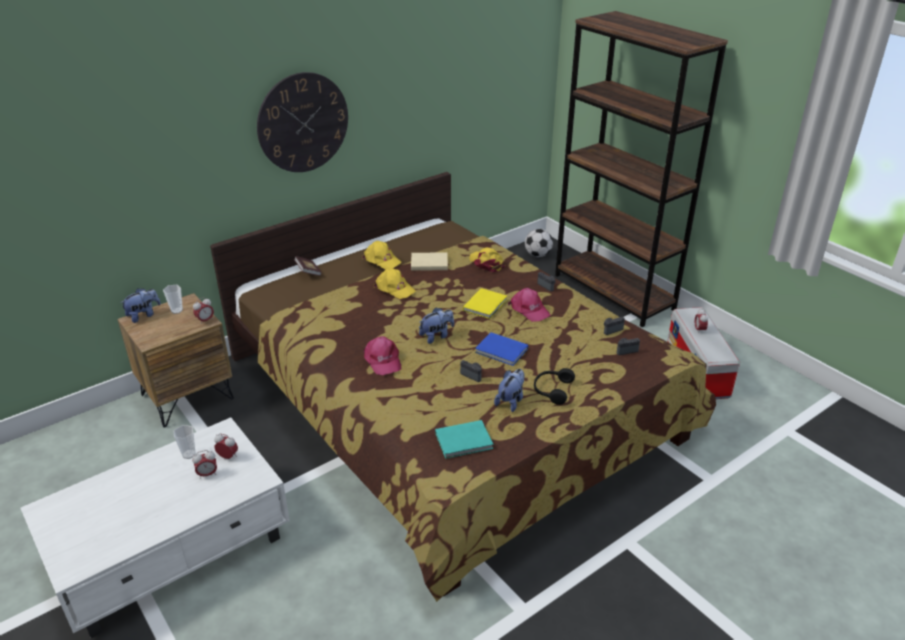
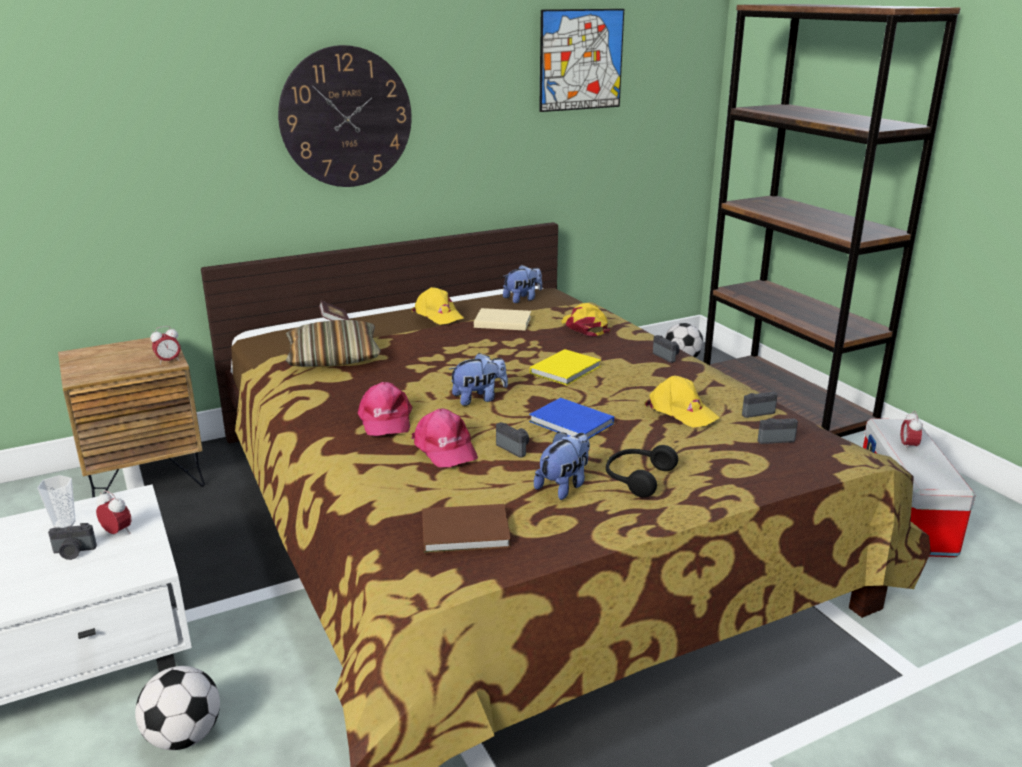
camera: 10 degrees right, 10 degrees down
(143, 315) = (93, 350): plush toy -> plush toy (522, 299)
(177, 310) = (139, 349): cup -> none
(207, 474) = (73, 552): alarm clock -> camera
(301, 574) = (184, 737): none -> football
(324, 308) = (333, 357): none -> pillow
(394, 288) = (441, 344): yellow cap -> yellow cap (681, 412)
(462, 54) = (581, 60): none -> picture
(465, 441) = (468, 533): turquoise book -> brown book
(529, 310) = (630, 379): pink cap -> pink cap (445, 448)

